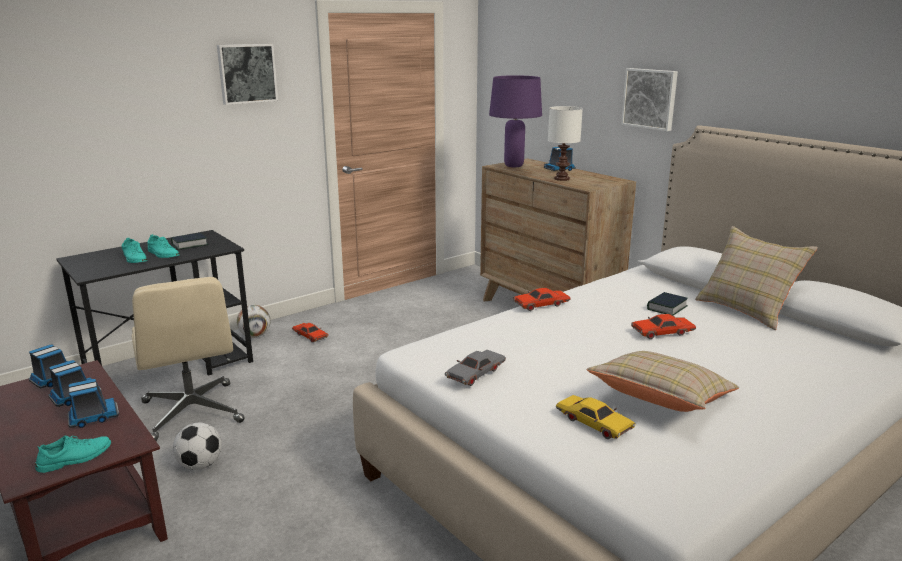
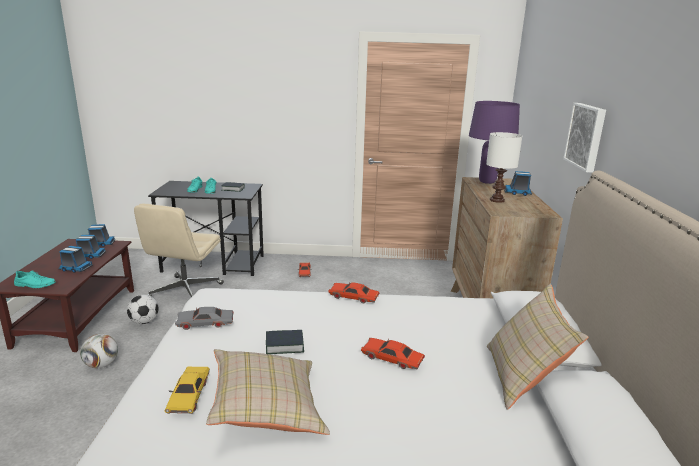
camera: 40 degrees right, 0 degrees up
(247, 73) = (299, 82): picture -> none
(255, 335) = (278, 261): football -> football (102, 365)
(666, 308) = (446, 342): book -> book (284, 345)

